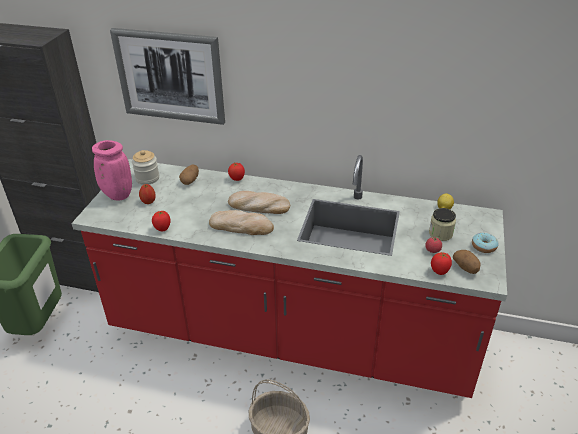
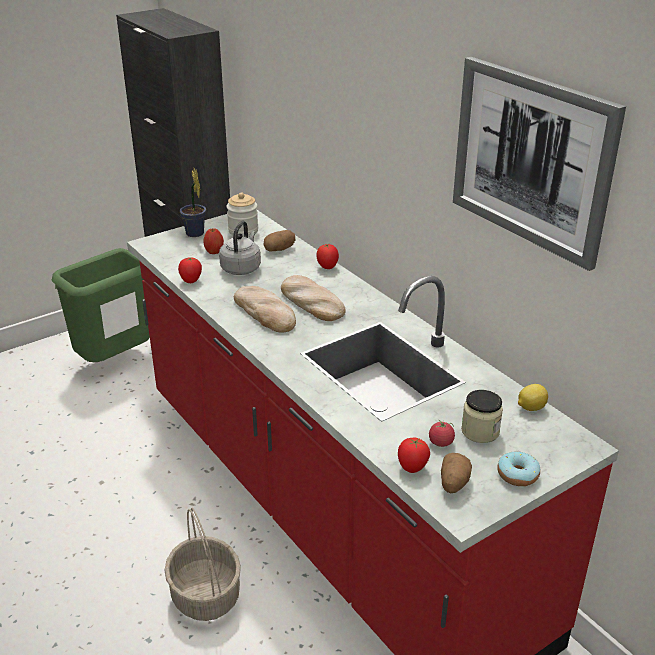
camera: 40 degrees right, 5 degrees down
(117, 195) = (195, 234): pink vase -> potted plant
(170, 76) = (294, 111): picture -> picture (531, 159)
(183, 204) = (241, 268): none -> grey kettle

